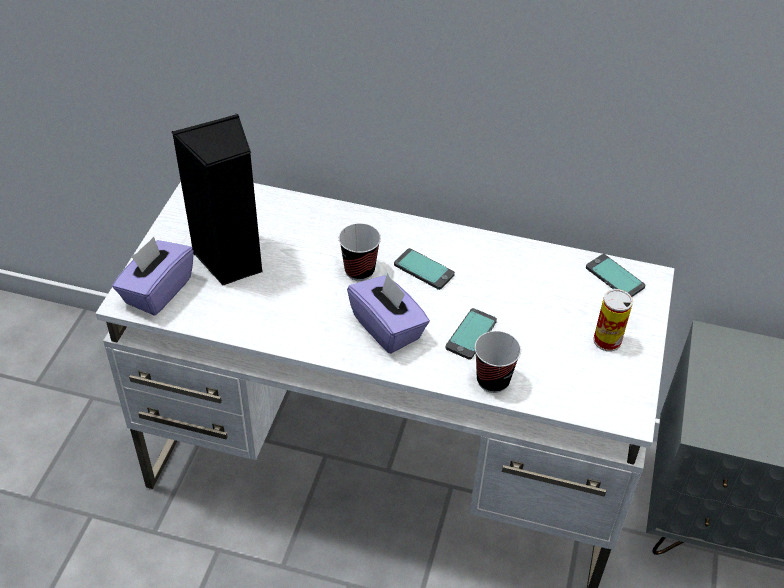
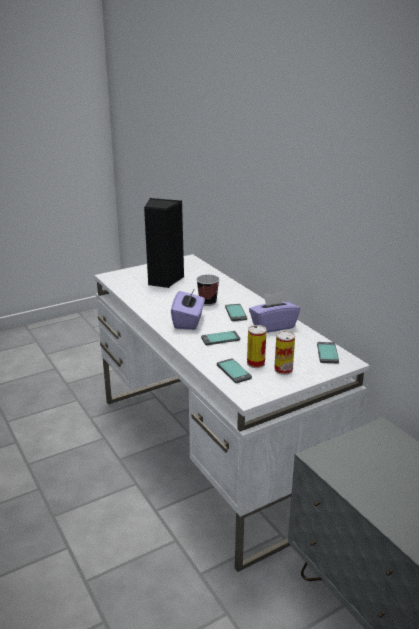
camera: 45 degrees right, 20 degrees down
(157, 291) = (123, 277): purple tissue box -> purple tissue box (273, 326)
(493, 380) = (204, 355): cup -> none
(562, 384) = (234, 371): none -> phone
(566, 351) = (255, 363): none -> can

